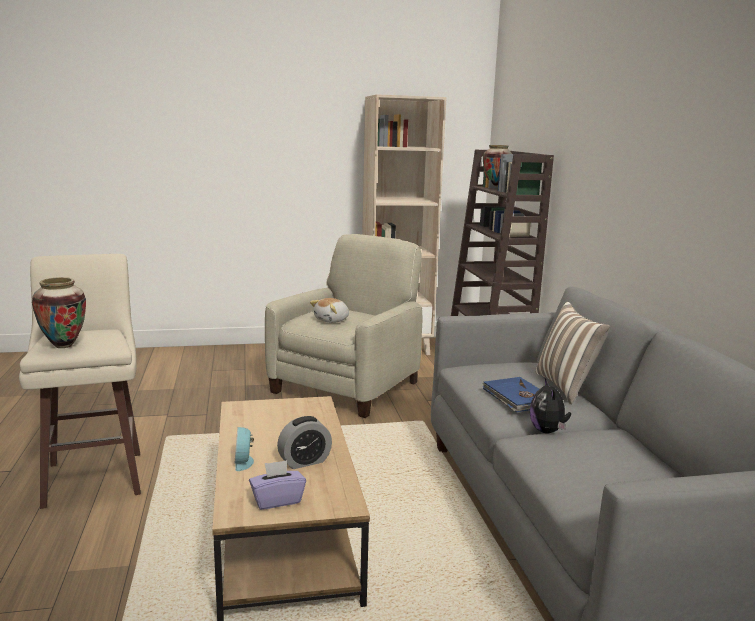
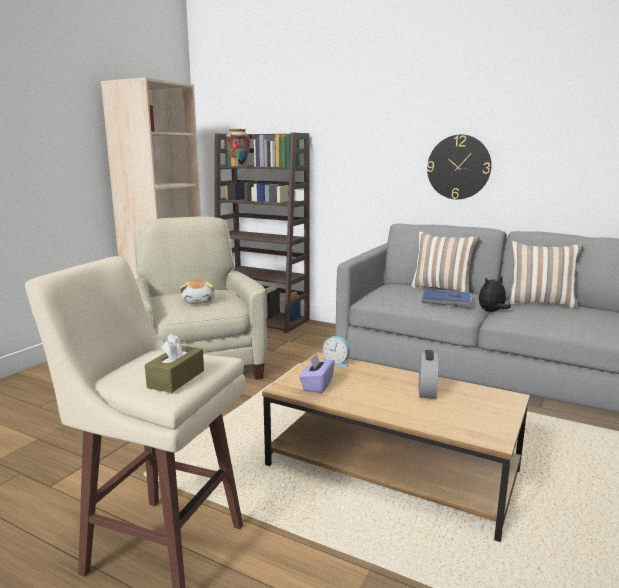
camera: 50 degrees left, 0 degrees up
(63, 345) = (176, 379): vase -> brown tissue box
(244, 462) = (402, 412): alarm clock -> alarm clock (337, 362)
(277, 500) = (483, 417): purple tissue box -> purple tissue box (317, 385)
(547, 431) = (492, 312): plush toy -> plush toy turned 120 degrees clockwise
(633, 449) = (540, 303): none -> pillow
(665, 221) = (458, 167): none -> wall clock

